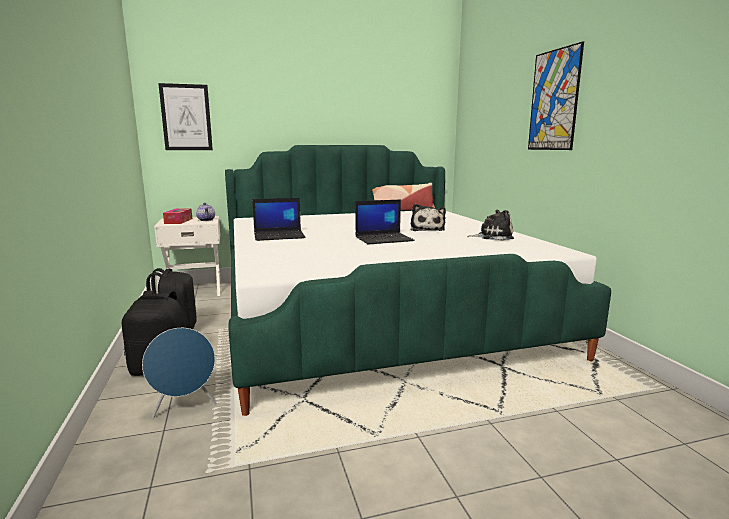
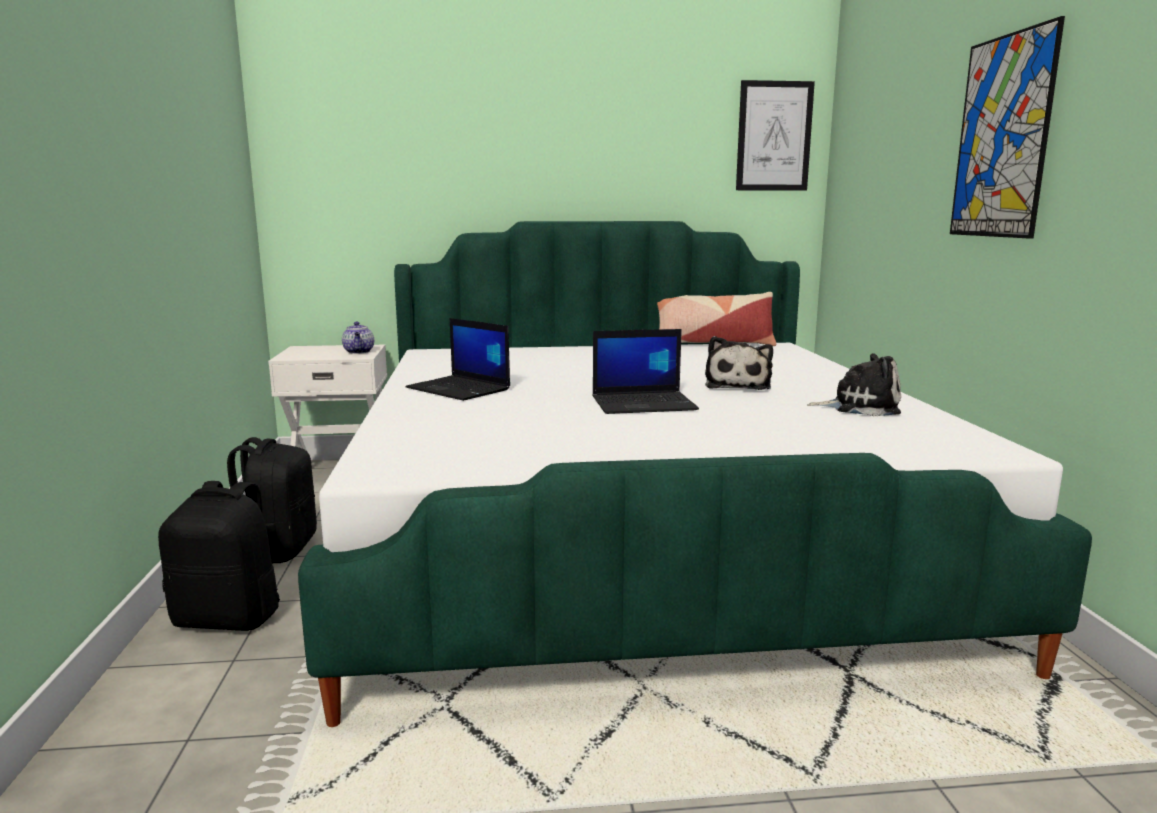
camera: 10 degrees right, 0 degrees up
(178, 221) = (313, 352): tissue box -> none
(185, 407) = (238, 698): blue speaker -> none
(186, 117) = (334, 174): picture -> picture (774, 136)
(280, 236) = (460, 389): laptop -> laptop turned 45 degrees clockwise

